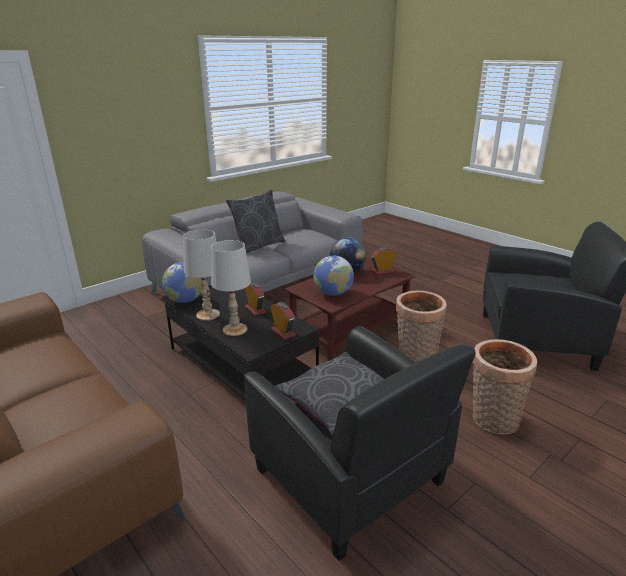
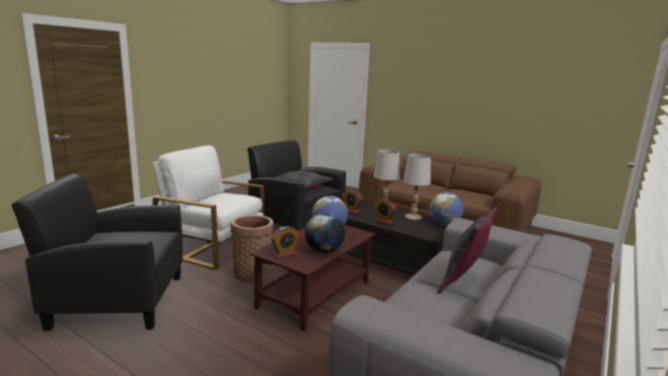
camera: 165 degrees right, 10 degrees down
(492, 420) = (211, 245): basket -> white armchair

